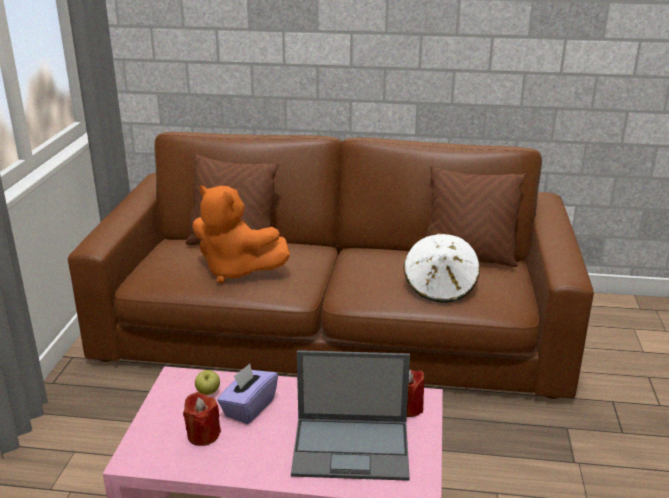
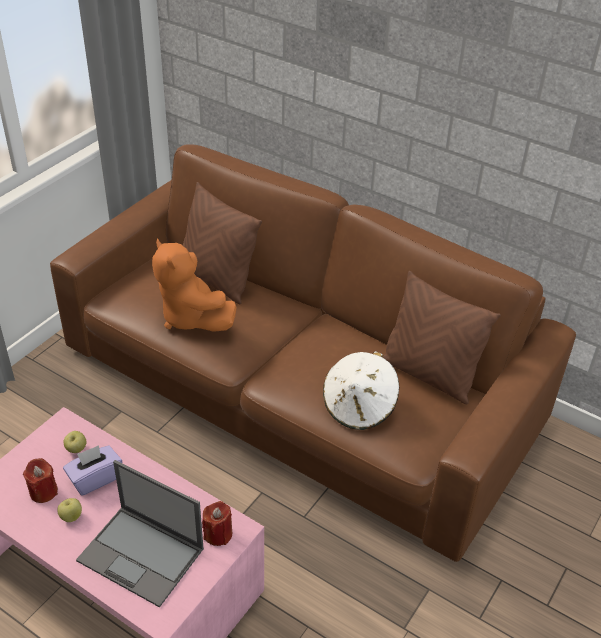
camera: 25 degrees right, 15 degrees up
(251, 444) = (71, 517): none -> apple

